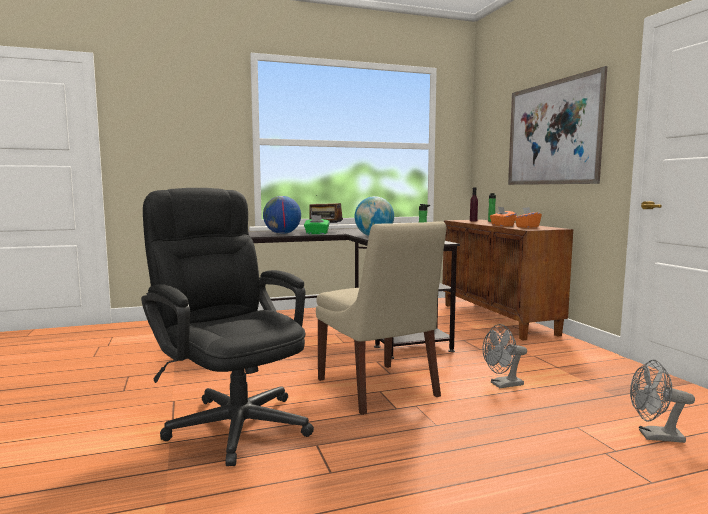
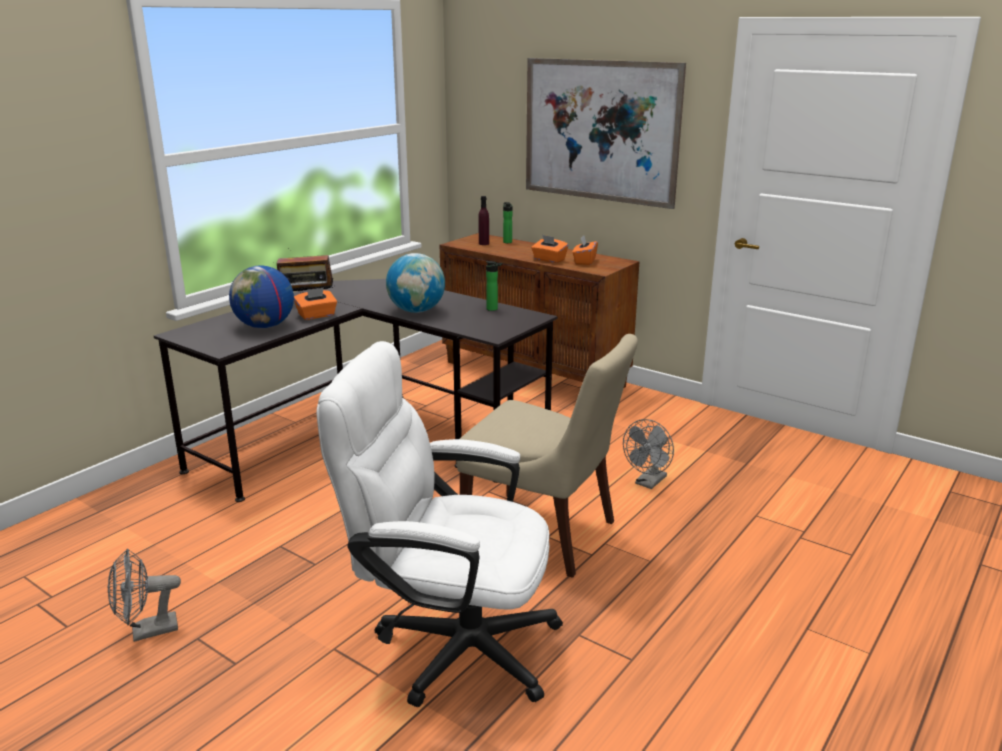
camera: 35 degrees left, 15 degrees up
(232, 420) = (450, 644): black office chair -> white office chair
(316, 233) = (317, 315): green tissue box -> orange tissue box
(654, 436) = (814, 504): grey fan -> grey fan (147, 632)

